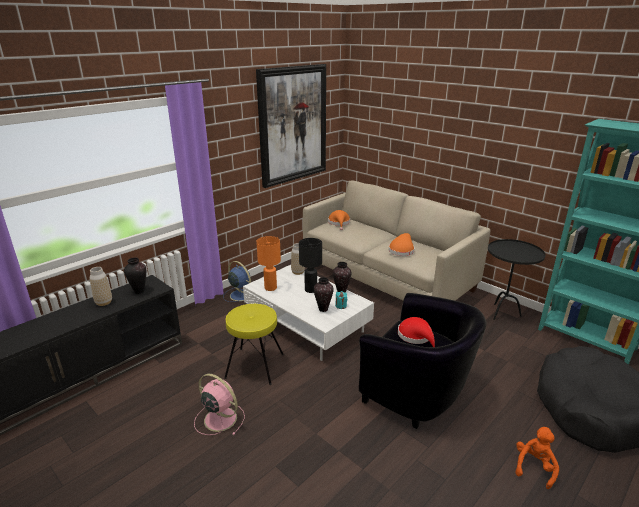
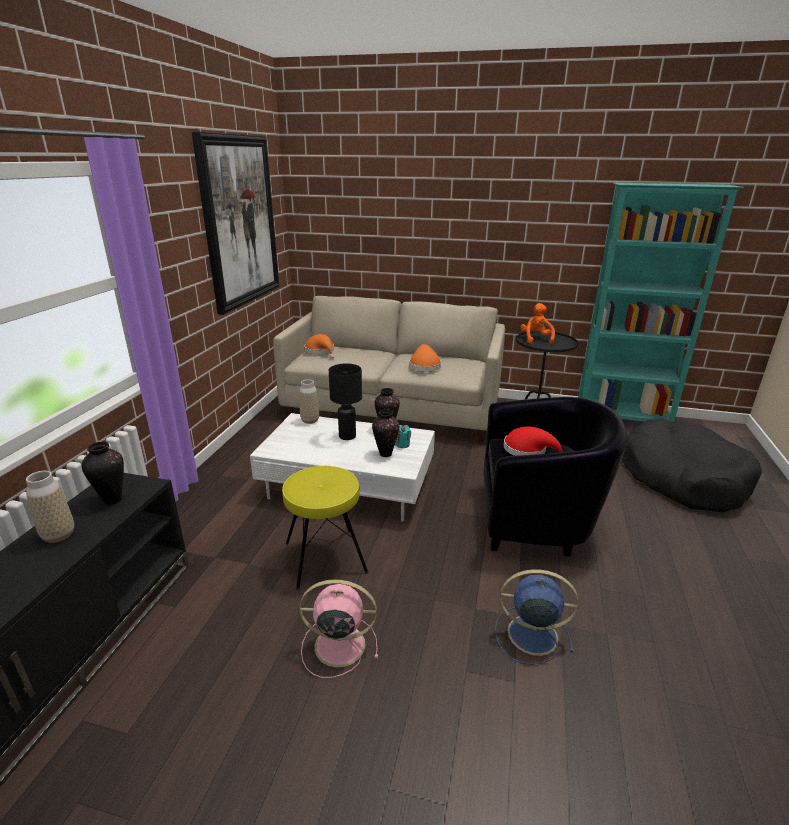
camera: 30 degrees left, 0 degrees up
(240, 295) = (223, 475): blue fan -> blue fan (530, 634)
(270, 288) = (292, 448): orange table lamp -> none
(534, 467) = (696, 548): orange plush toy -> orange plush toy (536, 339)

